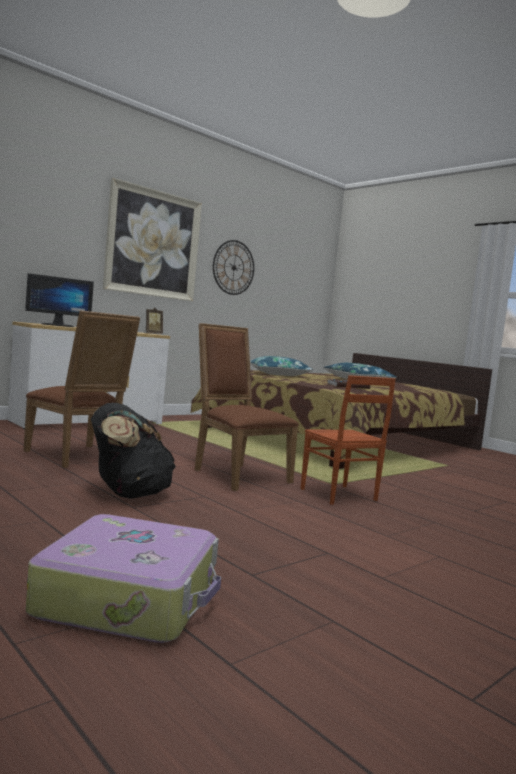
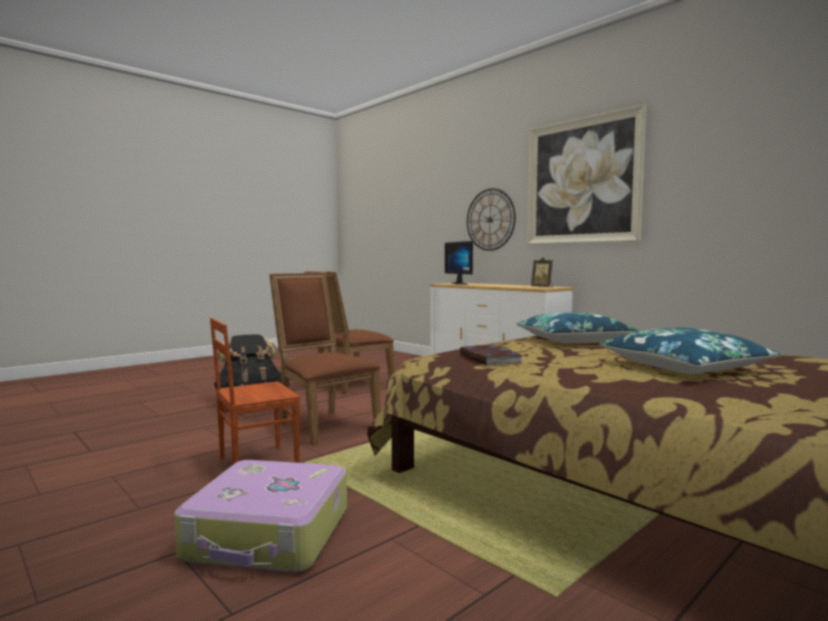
camera: 90 degrees right, 0 degrees up
(130, 597) = (71, 412): suitcase -> suitcase (269, 534)
(233, 267) = (723, 175): wall clock -> wall clock (490, 219)
(236, 475) = (324, 425): brown chair -> brown chair turned 90 degrees counterclockwise

